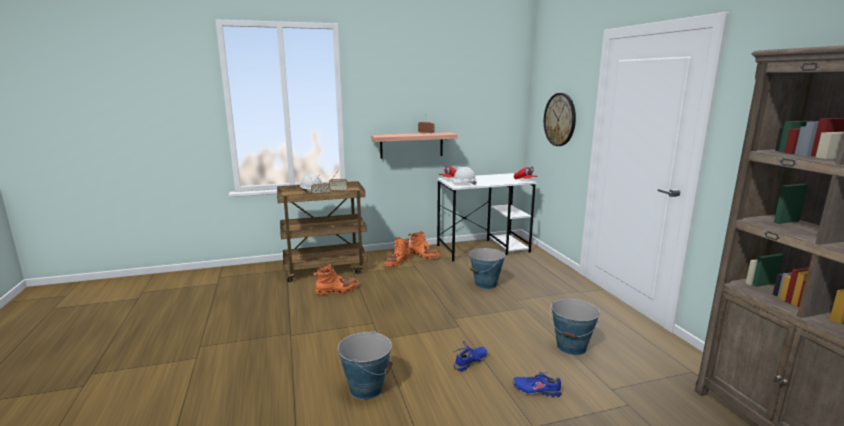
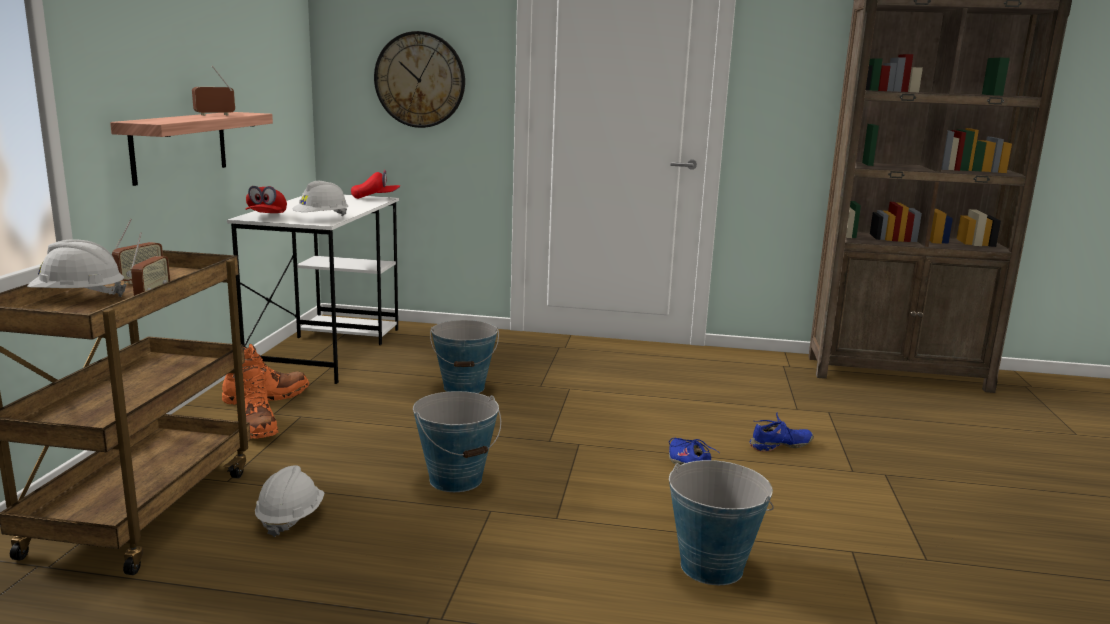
camera: 65 degrees left, 0 degrees up
(337, 290) = (290, 518): orange boot -> white hard hat
(536, 390) = (780, 446): blue shoe -> blue shoe turned 150 degrees counterclockwise
(571, 347) = (697, 397): bucket -> bucket (456, 479)

